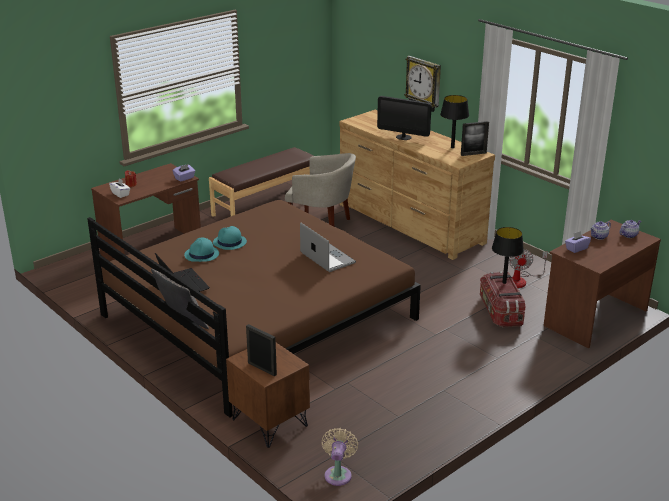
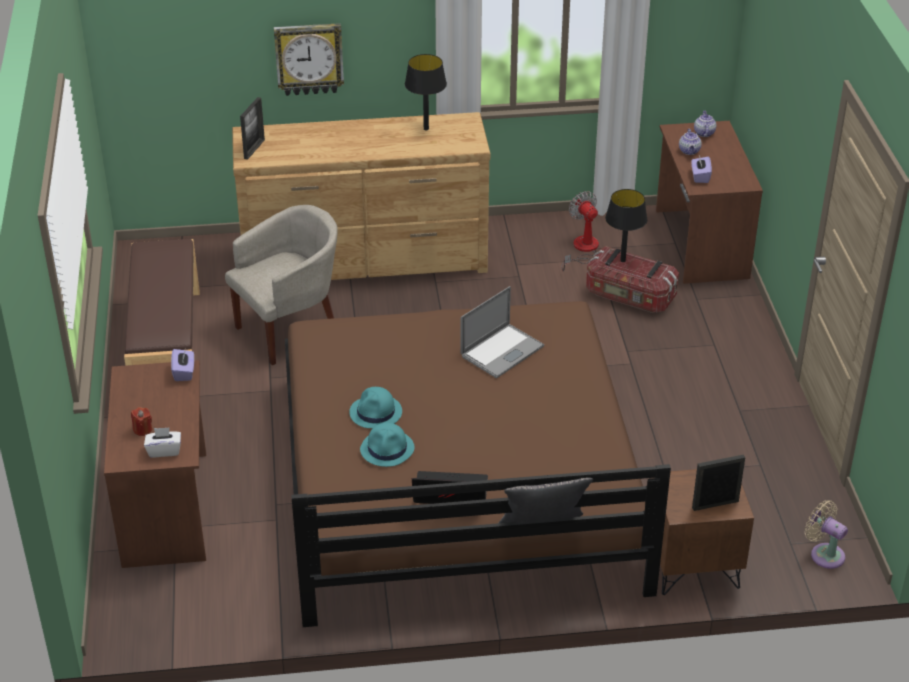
camera: 55 degrees left, 10 degrees up
(327, 258) = (502, 351): laptop -> laptop turned 135 degrees clockwise
(403, 137) = (352, 146): monitor -> none
(473, 154) = (461, 124): picture frame -> picture frame (254, 149)
(521, 280) = (582, 249): fan -> fan turned 150 degrees counterclockwise

